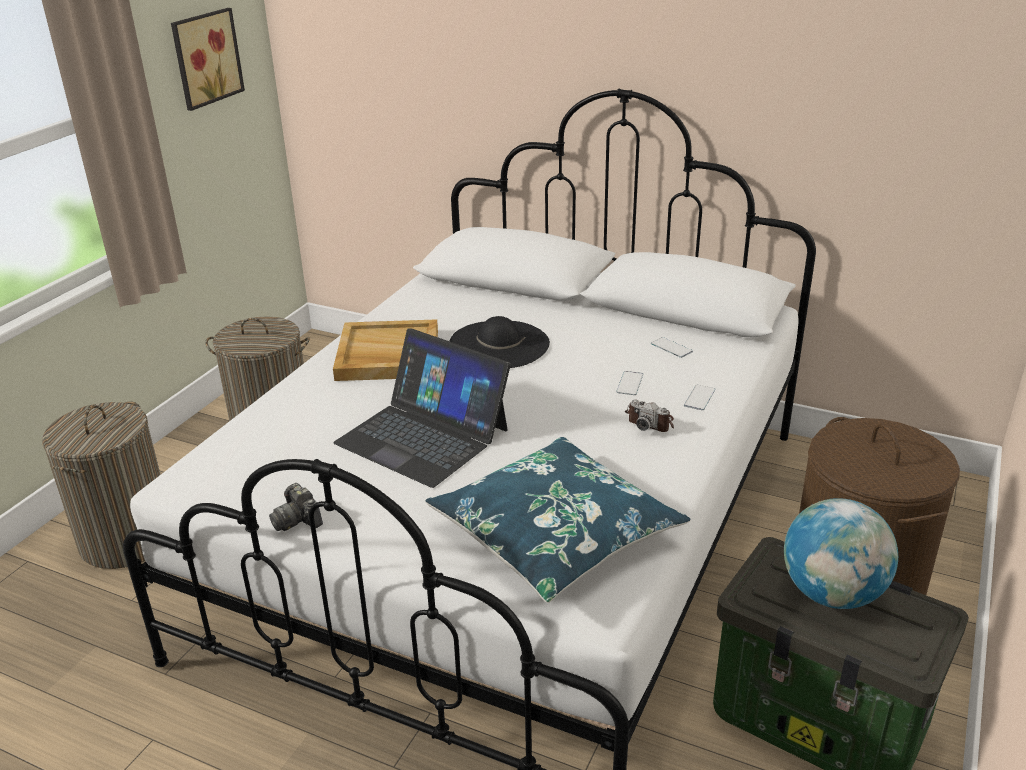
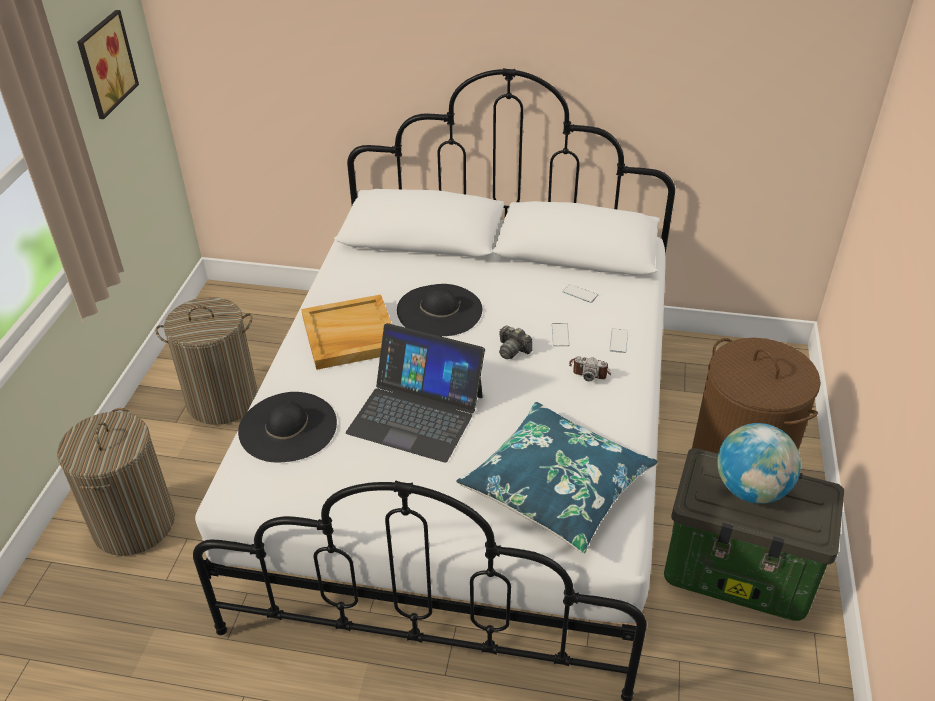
camera: 15 degrees left, 10 degrees up
(274, 429) = (288, 427): none -> black hat
(298, 520) = (351, 512): camera -> camera (512, 350)

